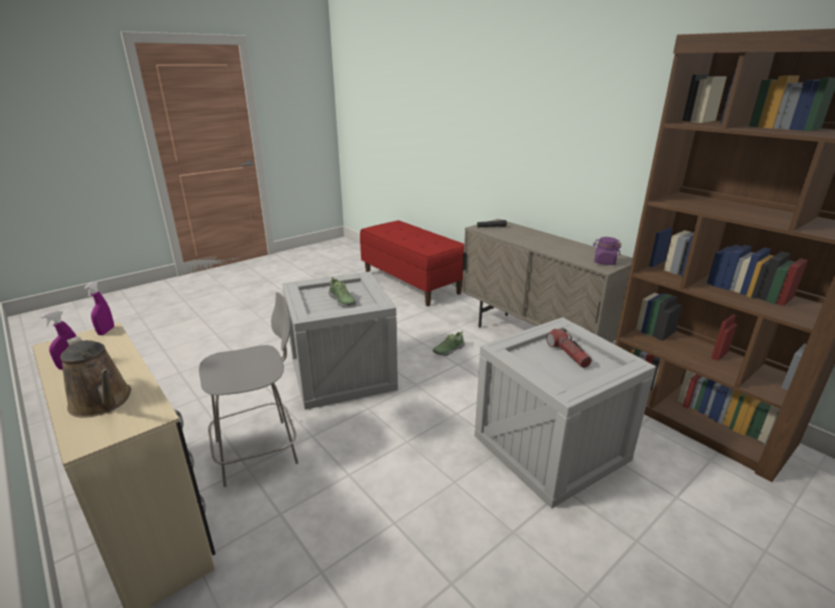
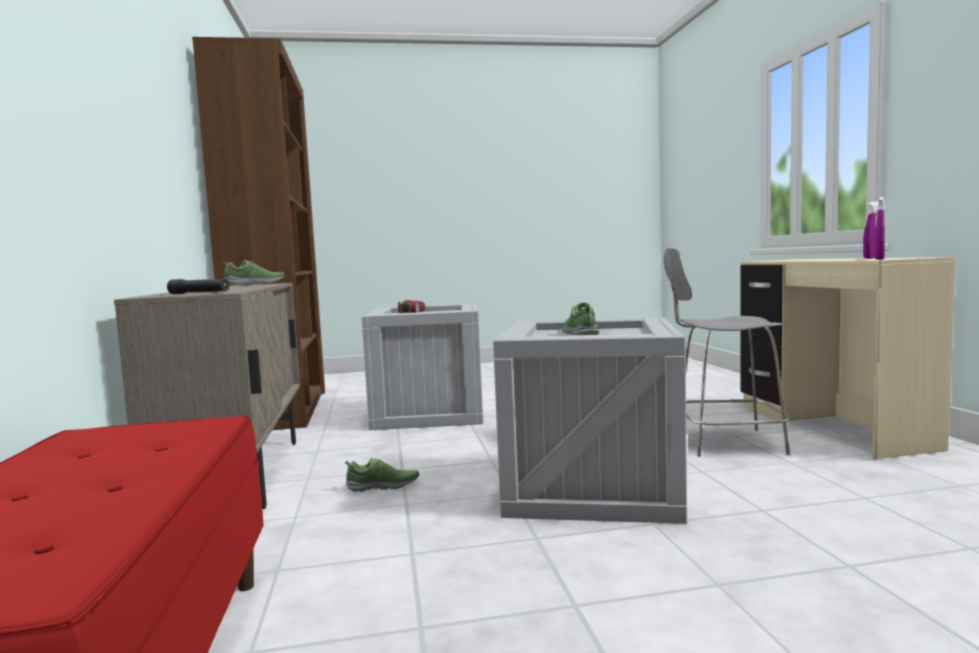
camera: 150 degrees left, 20 degrees down
(103, 402) = (806, 259): brown watering can -> none
(604, 262) = (255, 284): purple jar -> shoe

